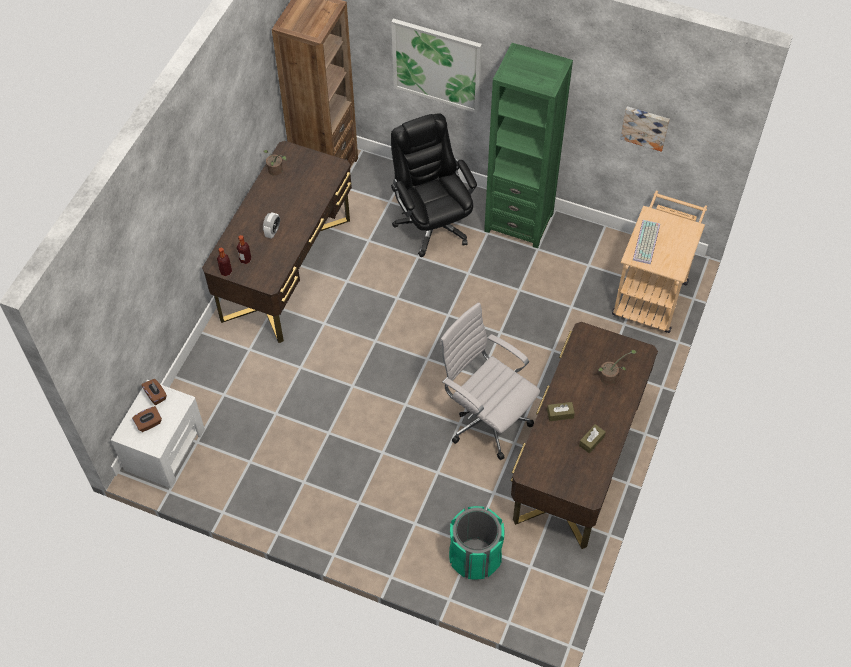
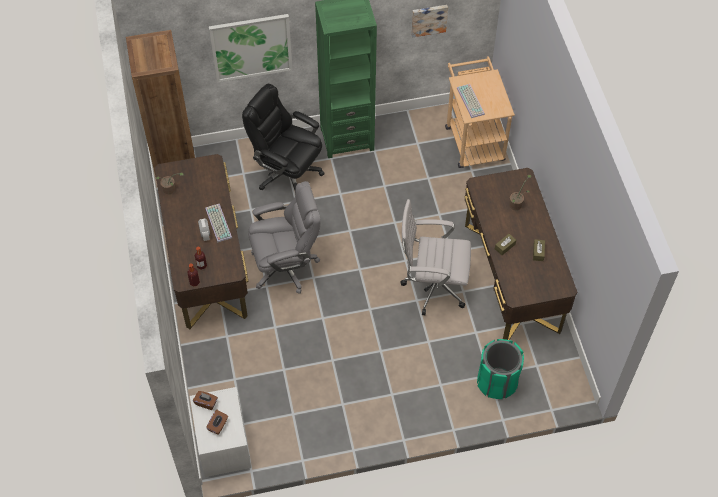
camera: 35 degrees left, 0 degrees up
(293, 227) = (217, 223): none -> keyboard
(358, 314) = (286, 265): none -> grey office chair

